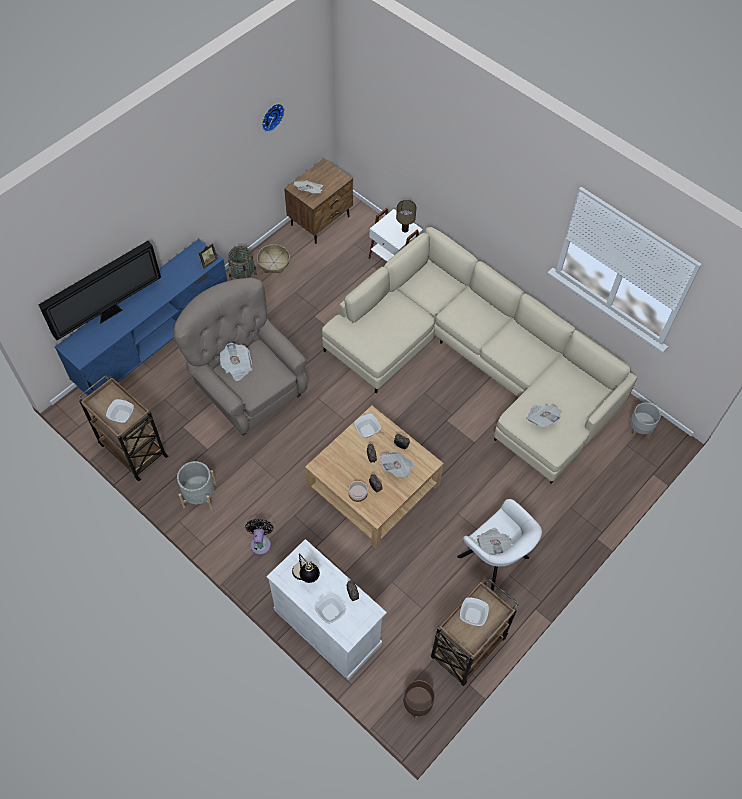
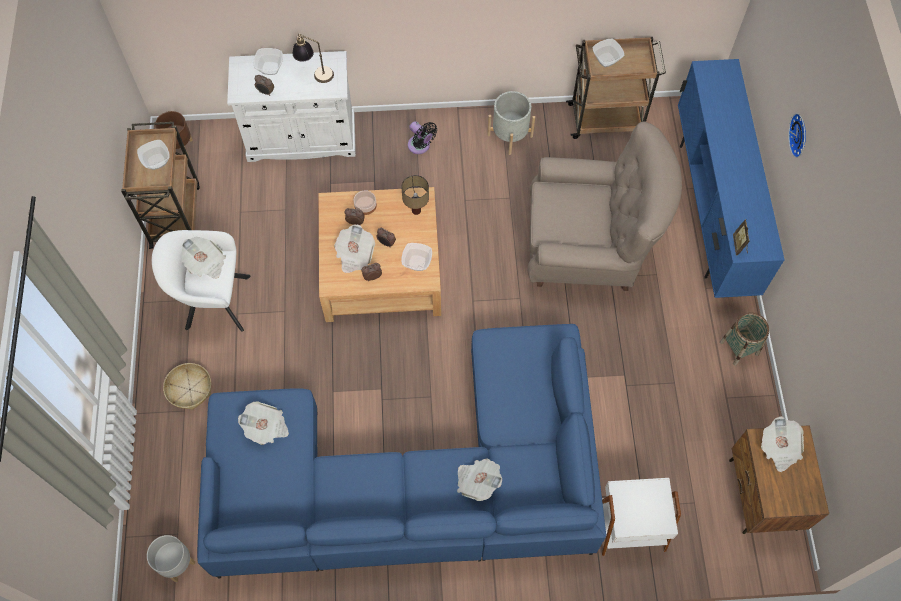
camera: 135 degrees right, 5 degrees up
(111, 313) = (742, 122): television -> none
(237, 366) = (592, 204): newspaper -> newspaper (477, 481)
(271, 116) = (868, 361): wall clock -> wall clock (800, 135)
(273, 262) = (736, 394): basket -> basket (190, 389)
(404, 230) = (631, 514): table lamp -> table lamp (416, 210)
(474, 363) = (416, 479): beige sofa -> blue sofa

